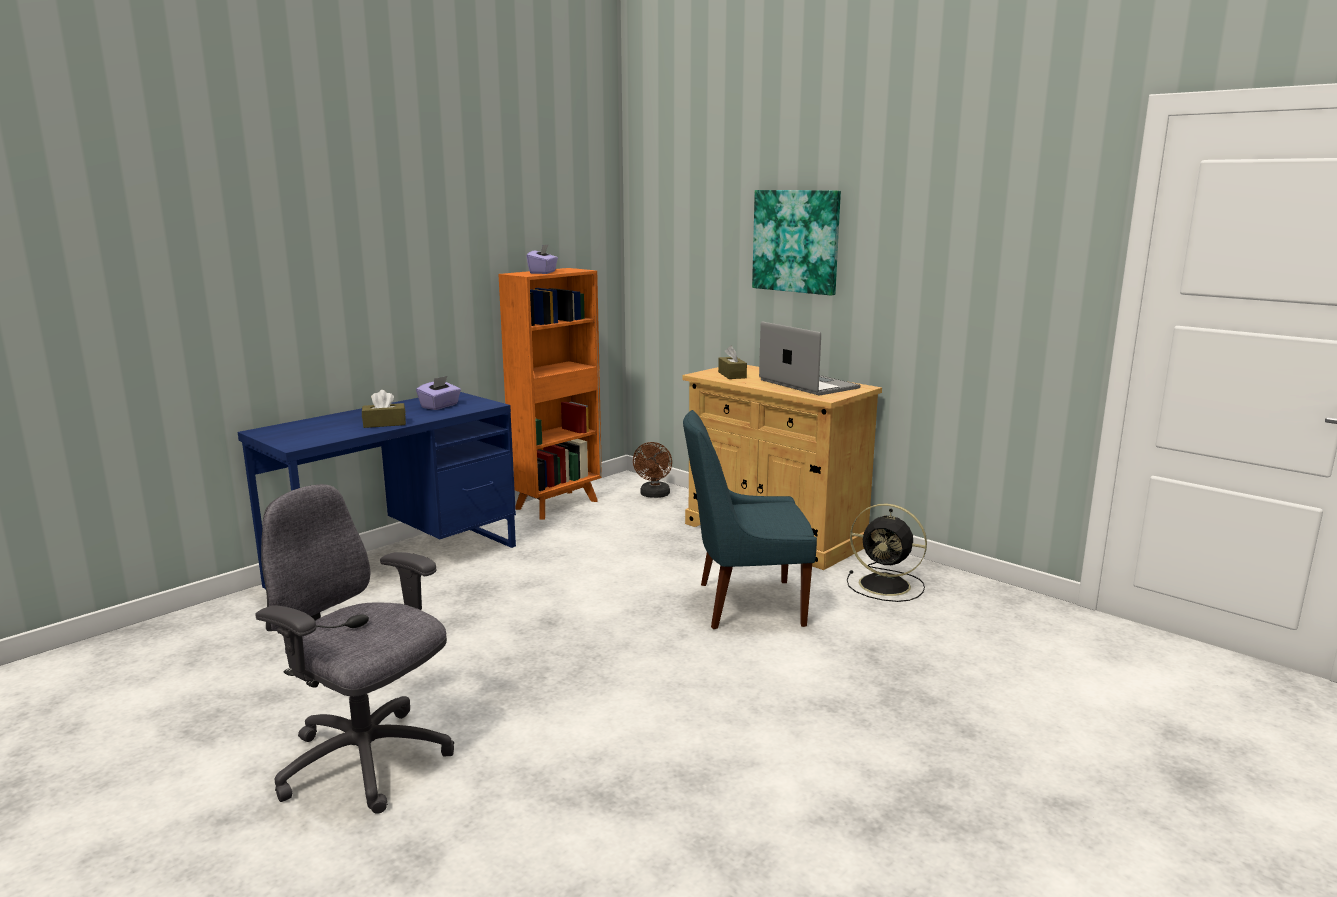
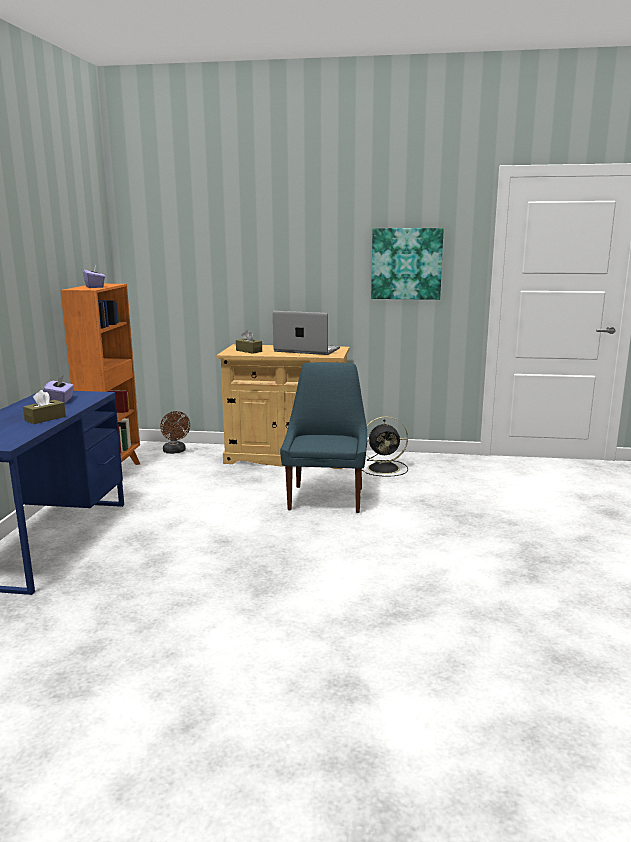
camera: 35 degrees left, 0 degrees up
(366, 763) = (232, 656): grey office chair -> none
(745, 604) = (326, 497): blue chair -> blue chair turned 135 degrees clockwise
(796, 241) = (275, 255): picture -> picture (406, 263)

